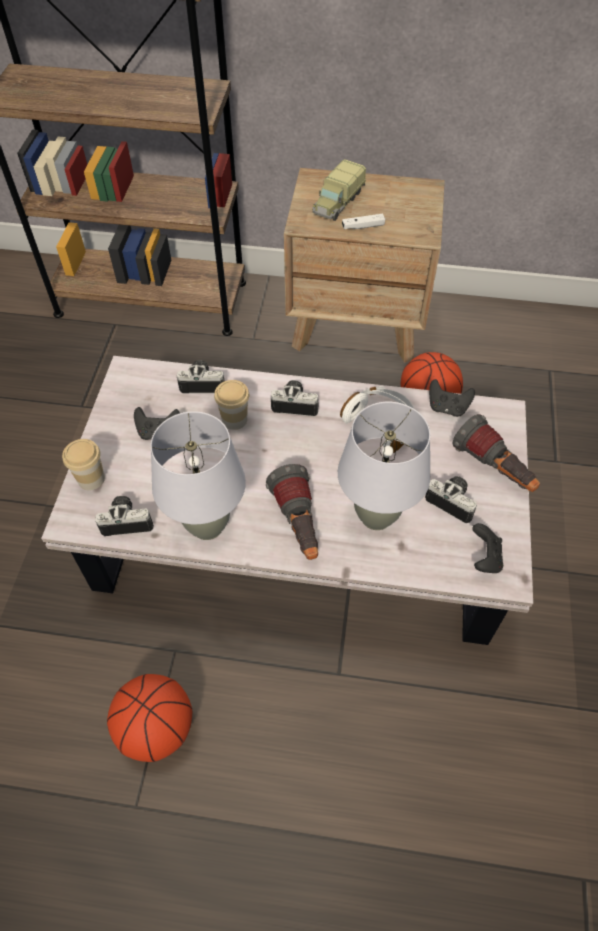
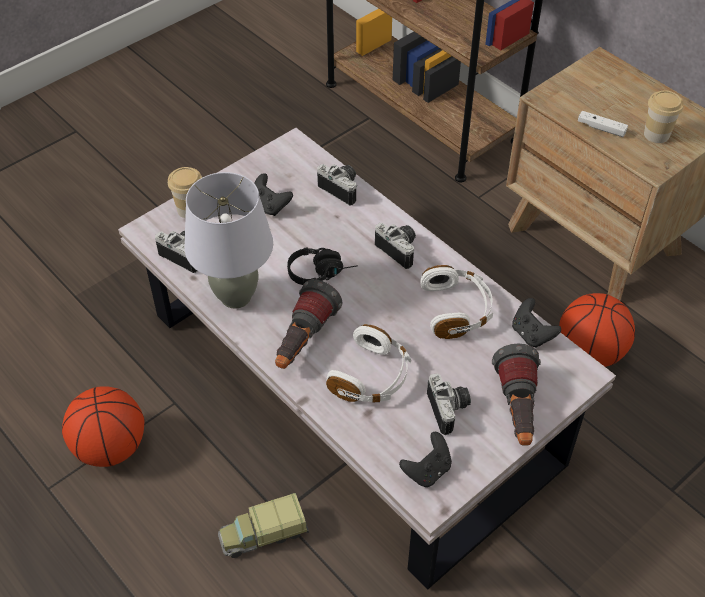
camera: 40 degrees right, 5 degrees down
(234, 419) = (337, 231): cup -> cup (656, 134)
(255, 460) = (322, 272): none -> black headphones
(337, 203) = (600, 95): toy truck -> toy truck (263, 534)
(376, 516) = (371, 377): grey table lamp -> white headphones

